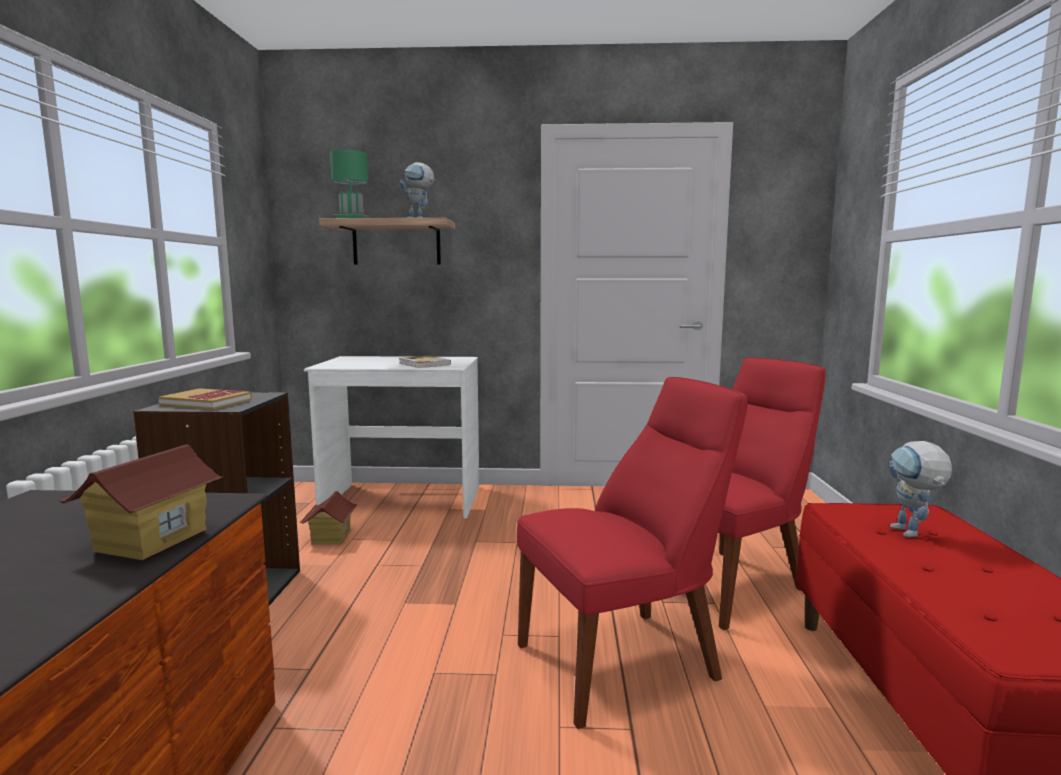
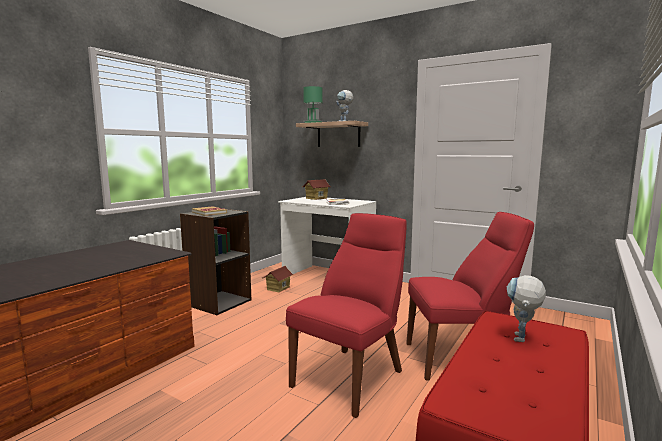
camera: 30 degrees right, 0 degrees up
(151, 540) = (132, 261): toy house -> toy house (316, 198)
(625, 660) = (351, 376): red chair -> red chair turned 60 degrees counterclockwise

